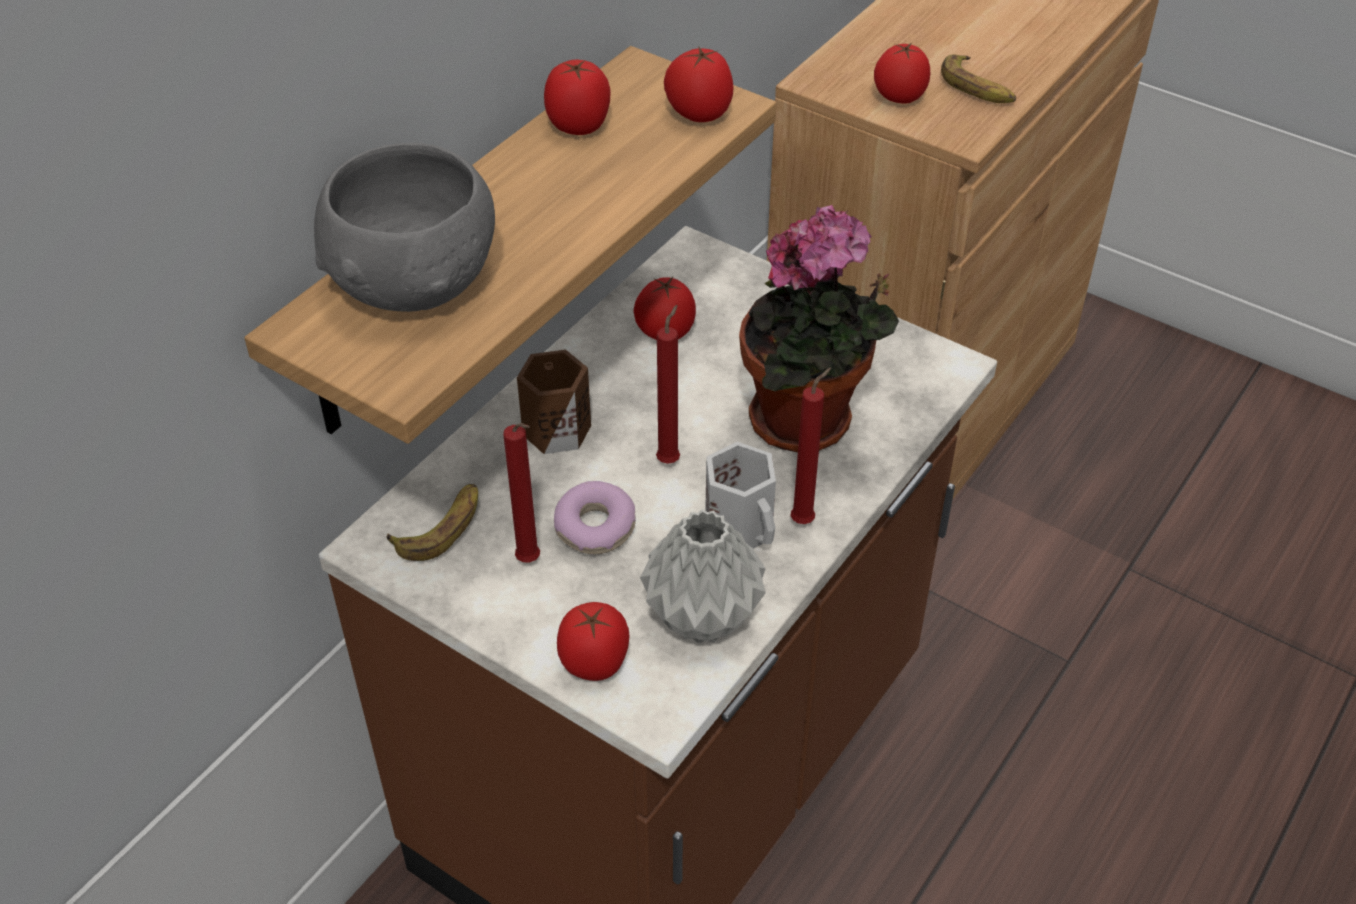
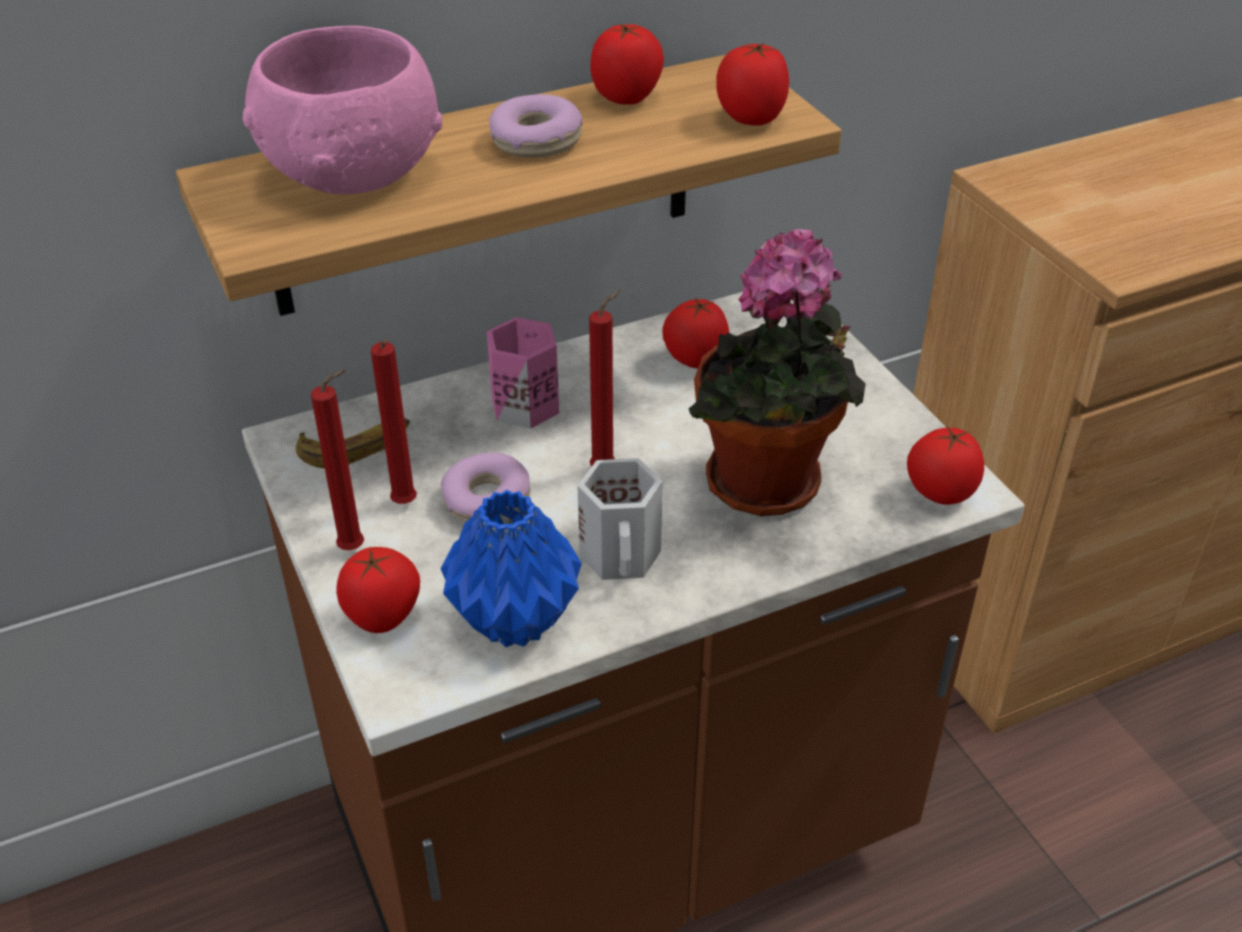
camera: 30 degrees right, 5 degrees down
(416, 283) = (352, 174): grey bowl -> pink bowl
(543, 195) = (536, 141): none -> donut
(554, 428) = (524, 403): brown mug -> pink mug
(705, 618) = (517, 622): grey vase -> blue vase
(805, 520) = (691, 574): red candle -> red candle (356, 548)
(898, 98) = (1075, 215): tomato -> tomato (939, 493)
(977, 88) = (1173, 229): banana -> none

